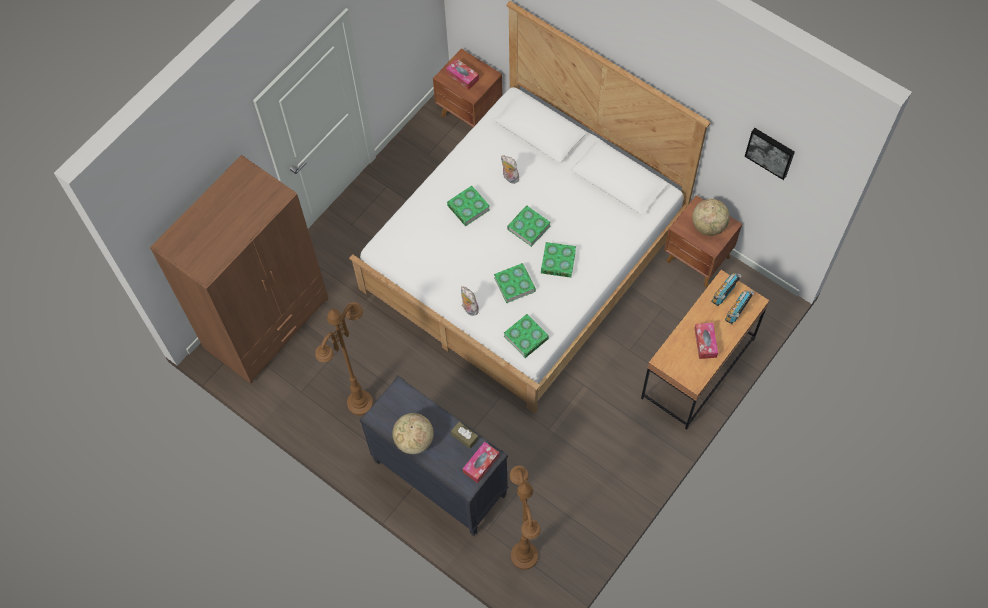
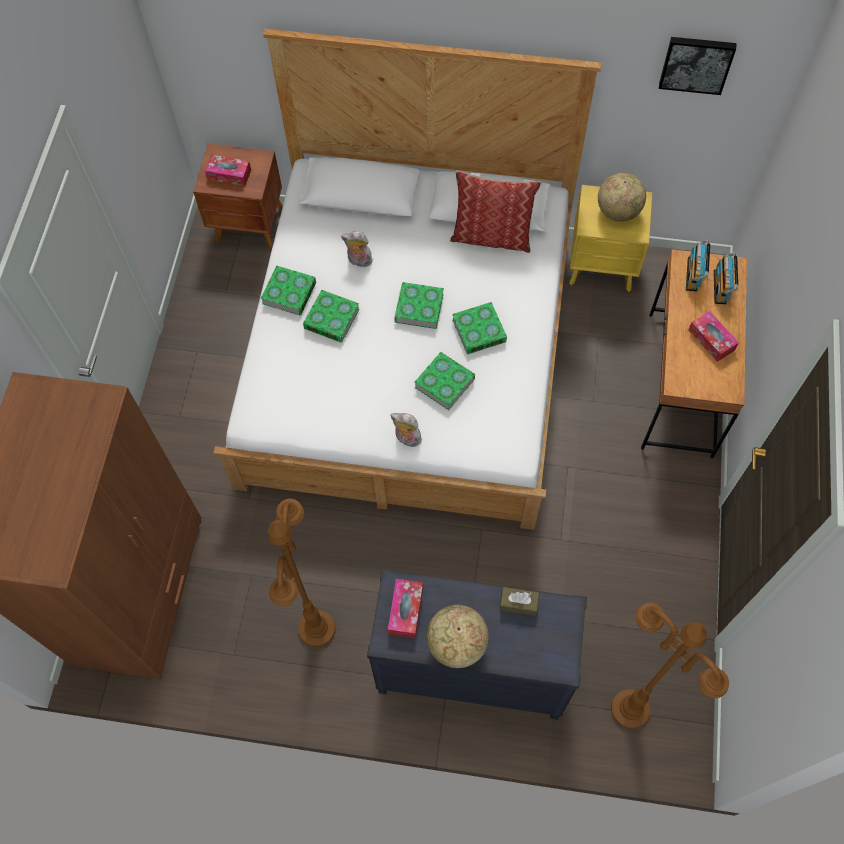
camera: 30 degrees left, 0 degrees up
(481, 464) = (562, 628): tissue box -> tissue box (406, 610)
(526, 337) = (498, 439): book -> book (289, 293)
(608, 202) = (492, 236): none -> pillow
(698, 260) = (602, 267): brown nightstand -> yellow nightstand

